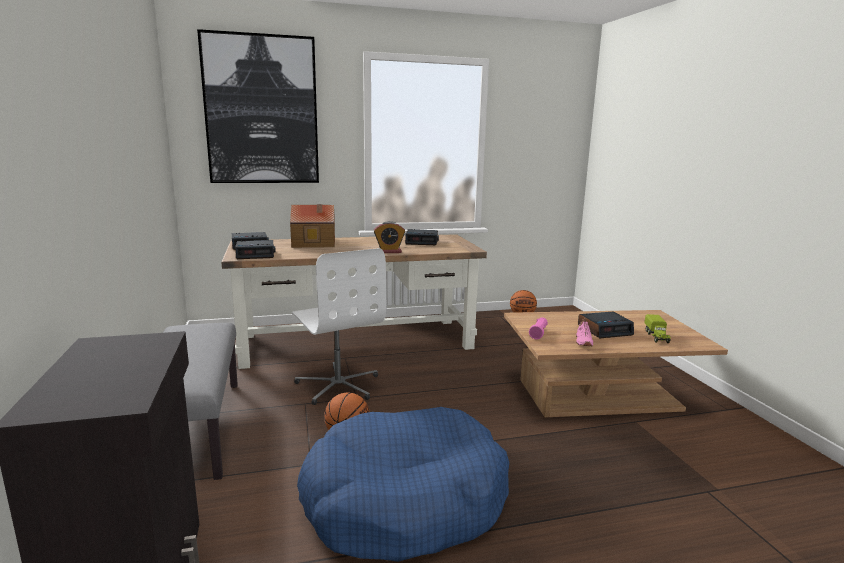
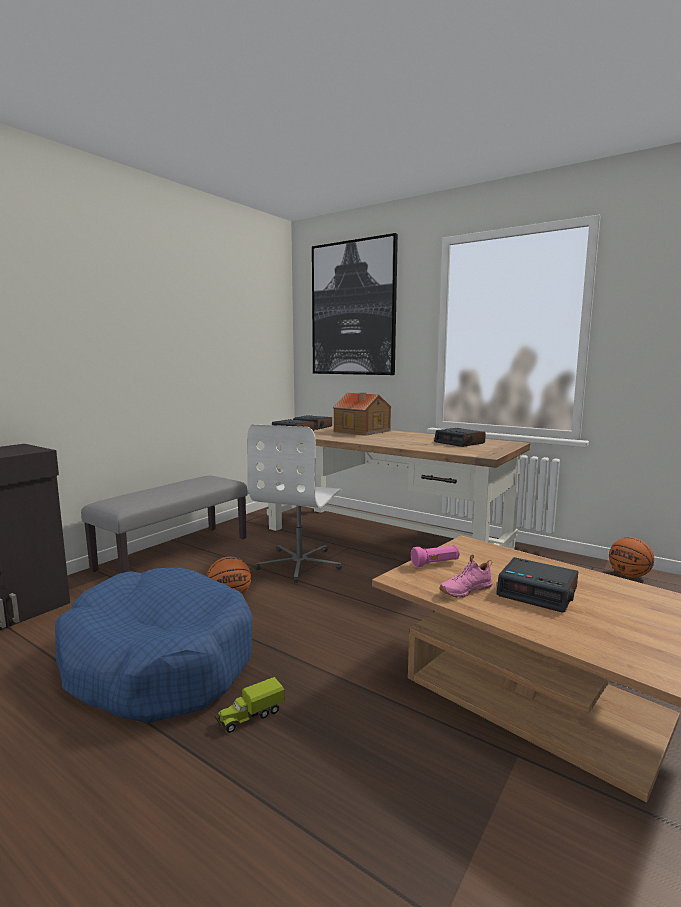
camera: 50 degrees right, 5 degrees down
(389, 251) = (394, 444): alarm clock -> none
(656, 337) = (602, 630): toy truck -> toy truck (250, 716)

